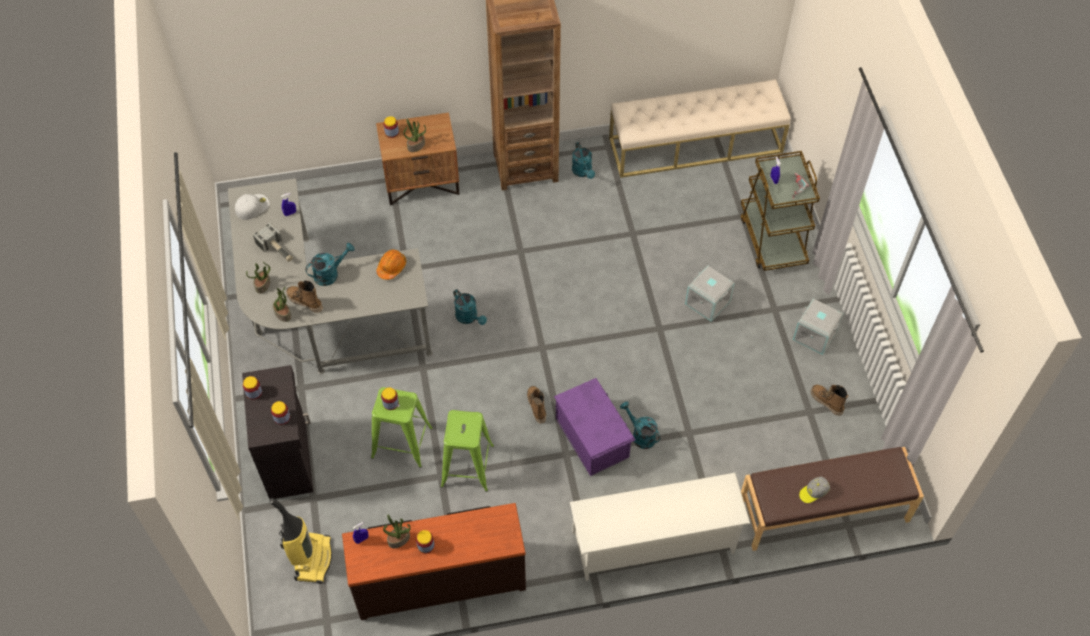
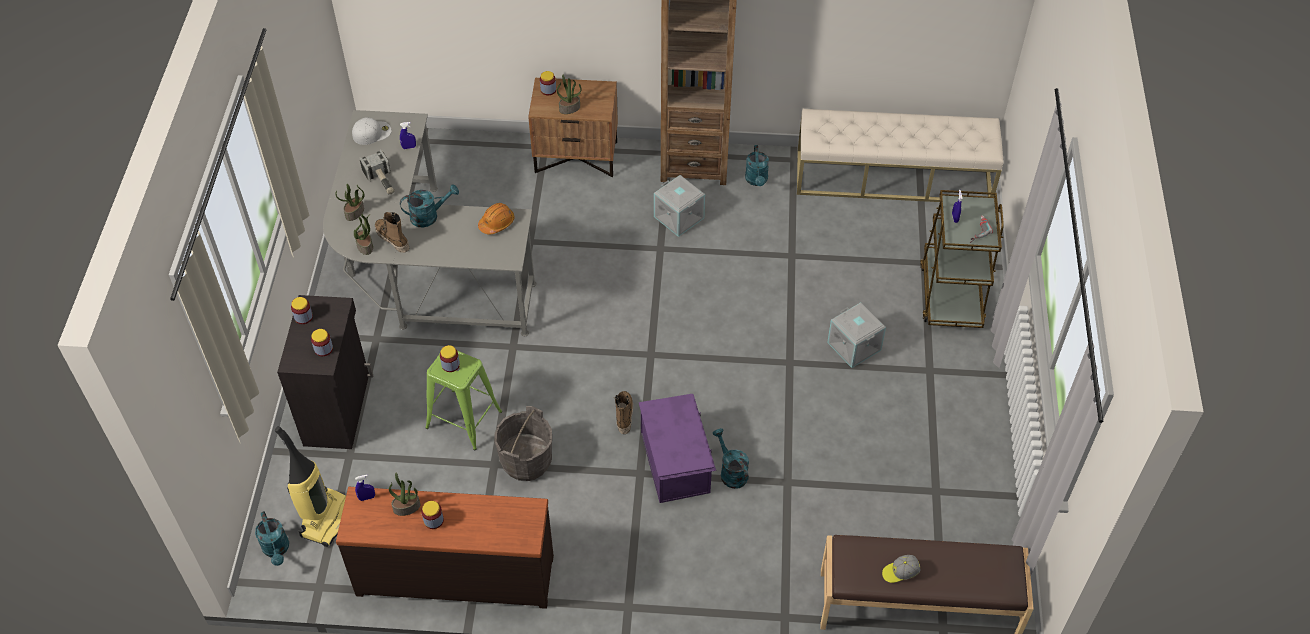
camera: 15 degrees right, 5 degrees down
(467, 466) = (526, 461): green stool -> grey bucket
(469, 317) = (581, 305): turquoise watering can -> turquoise watering can (277, 550)
(654, 542) = (708, 592): white shoe rack -> none
(815, 334) = (969, 408): grey storage box -> grey storage box (679, 217)
(826, 402) = (959, 485): boot -> none

